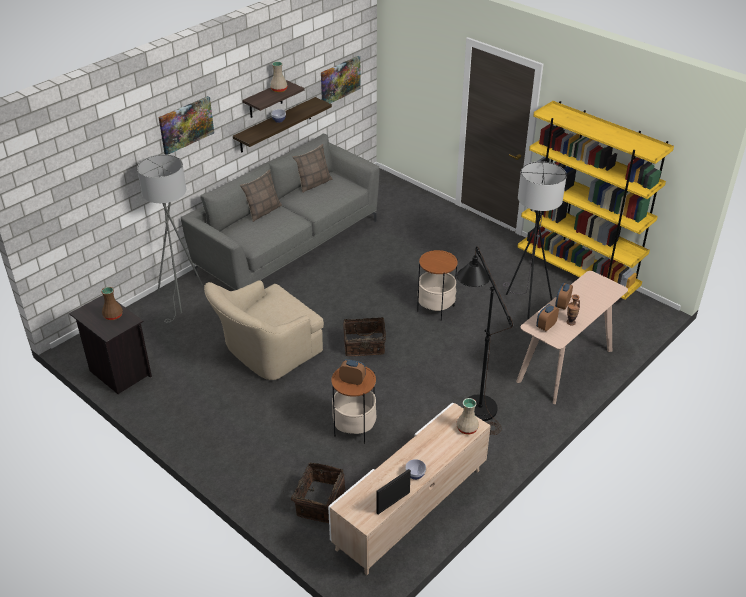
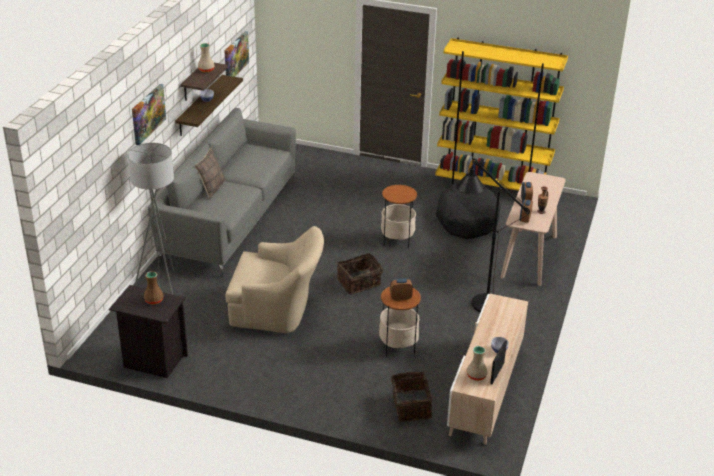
camera: 25 degrees left, 5 degrees down
(266, 353) = (278, 310): beige armchair -> beige armchair turned 105 degrees counterclockwise
(313, 183) = (239, 156): pillow -> none
(467, 428) = (512, 308): beige vase -> beige vase (476, 375)
(524, 304) = (467, 219): grey floor lamp -> black dog bed

